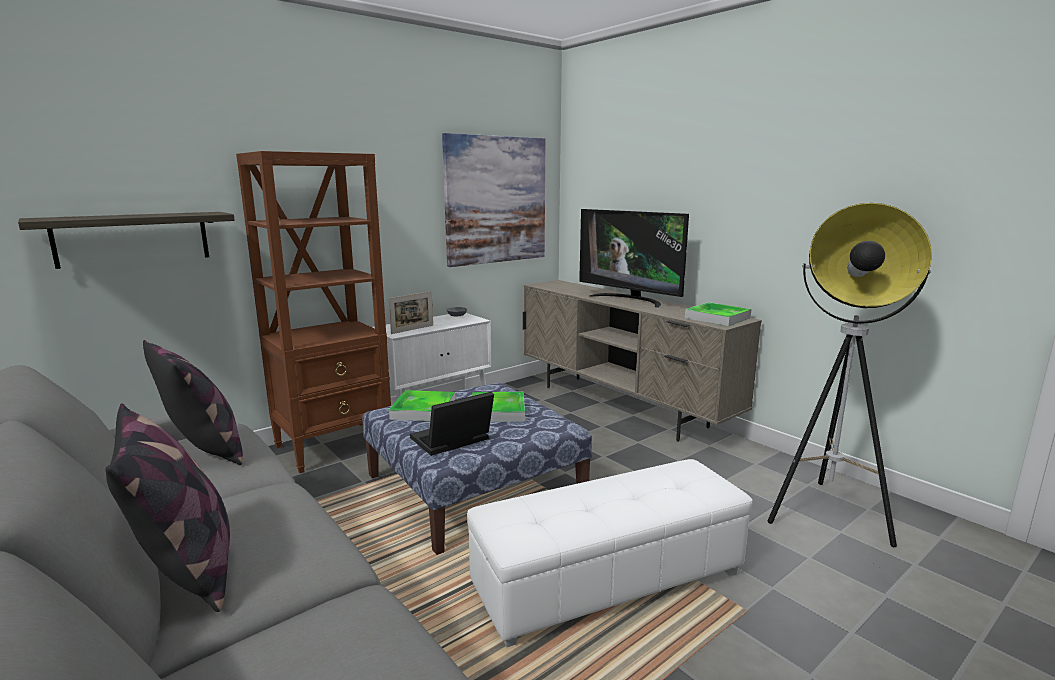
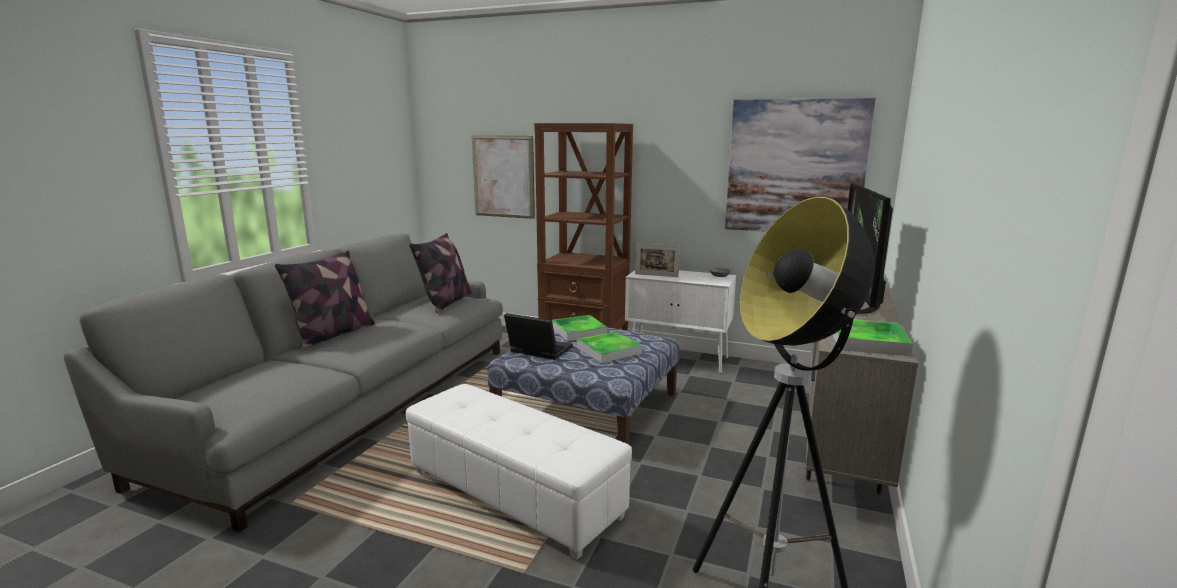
camera: 60 degrees right, 0 degrees up
(133, 238) = (503, 176): shelf -> picture

